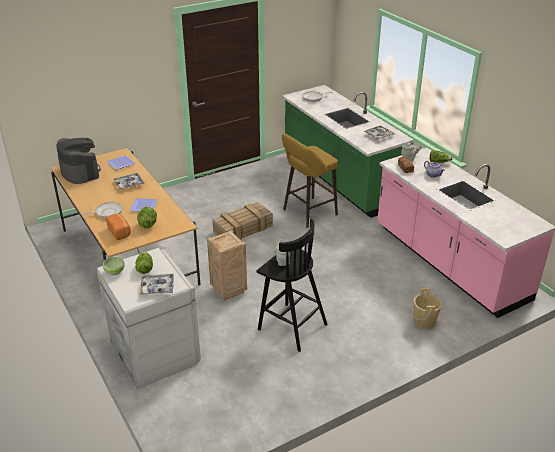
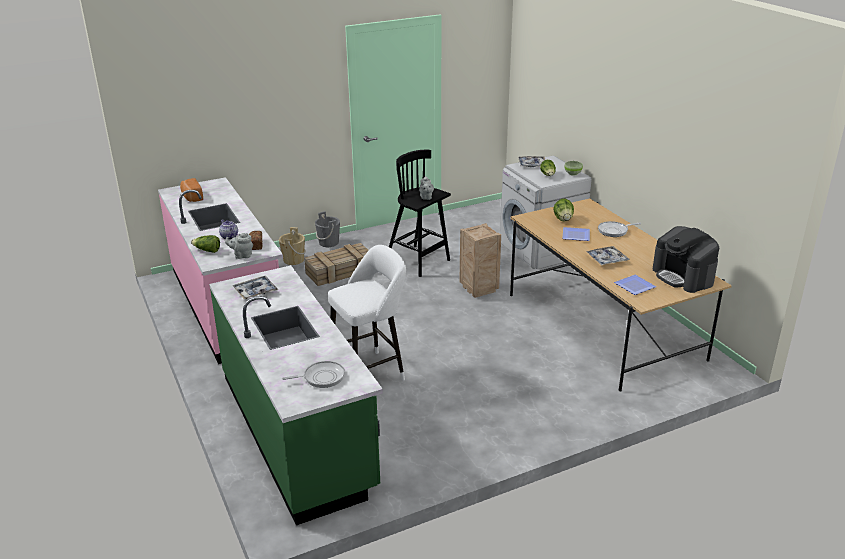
camera: 175 degrees left, 5 degrees down
(120, 232) = (589, 214): bread -> bread (192, 197)
(243, 228) = (463, 354): crate -> crate (339, 272)
(307, 213) = (371, 372): yellow stool -> white stool
(400, 352) = (329, 242): none -> grey bucket

